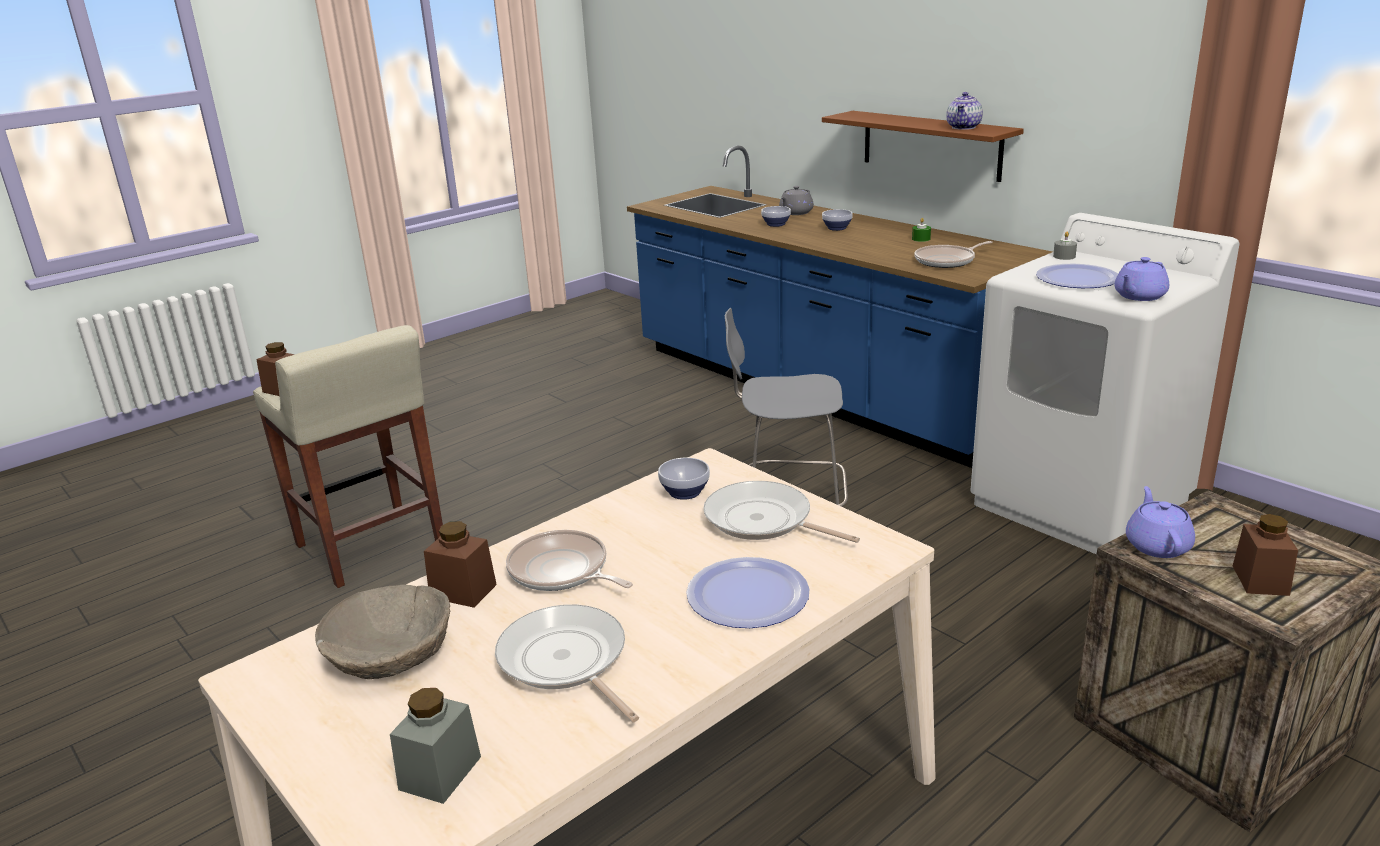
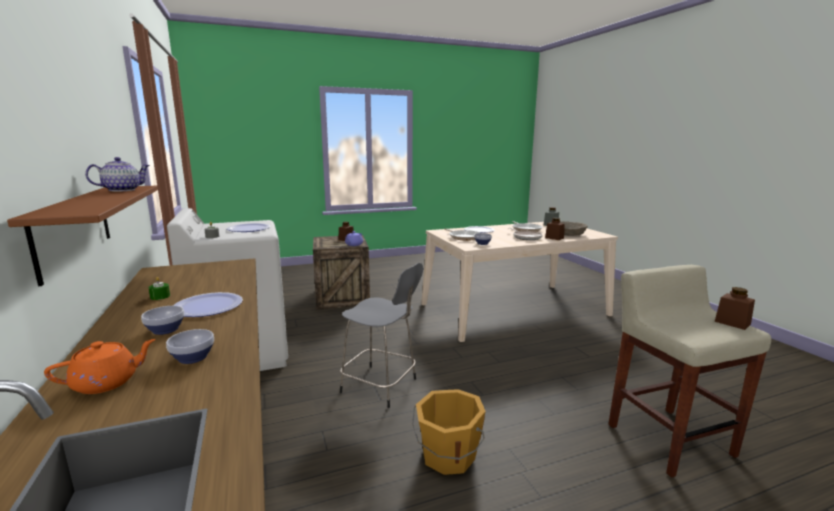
camera: 160 degrees left, 10 degrees down
(646, 468) = (448, 456): none -> orange bucket
(795, 213) = (107, 382): grey teapot -> orange teapot
(853, 241) = (208, 306): none -> plate
(947, 261) = (213, 274): frying pan -> none
(1139, 296) = (255, 222): purple teapot -> none

